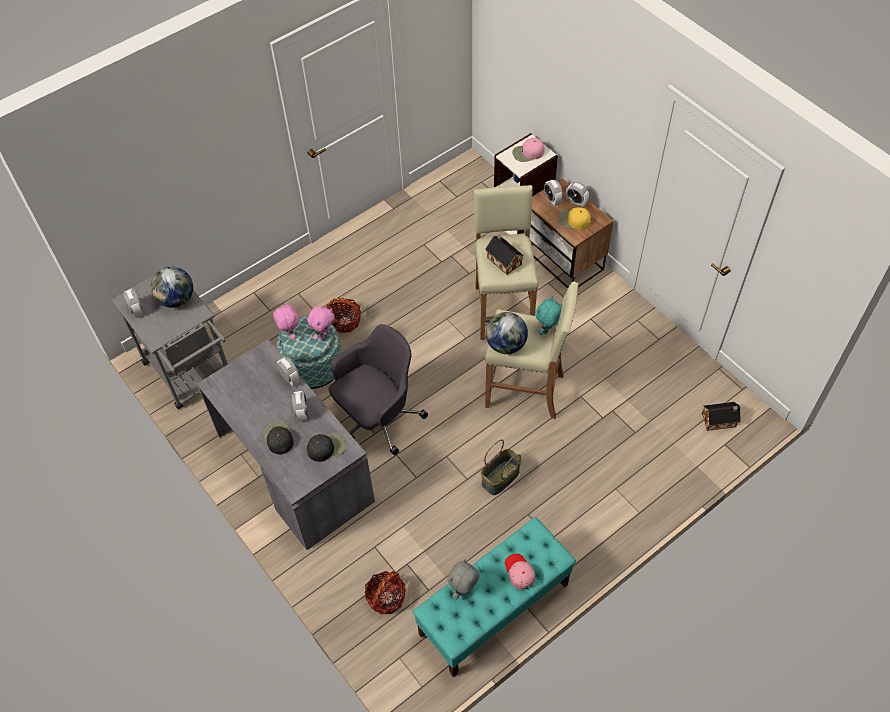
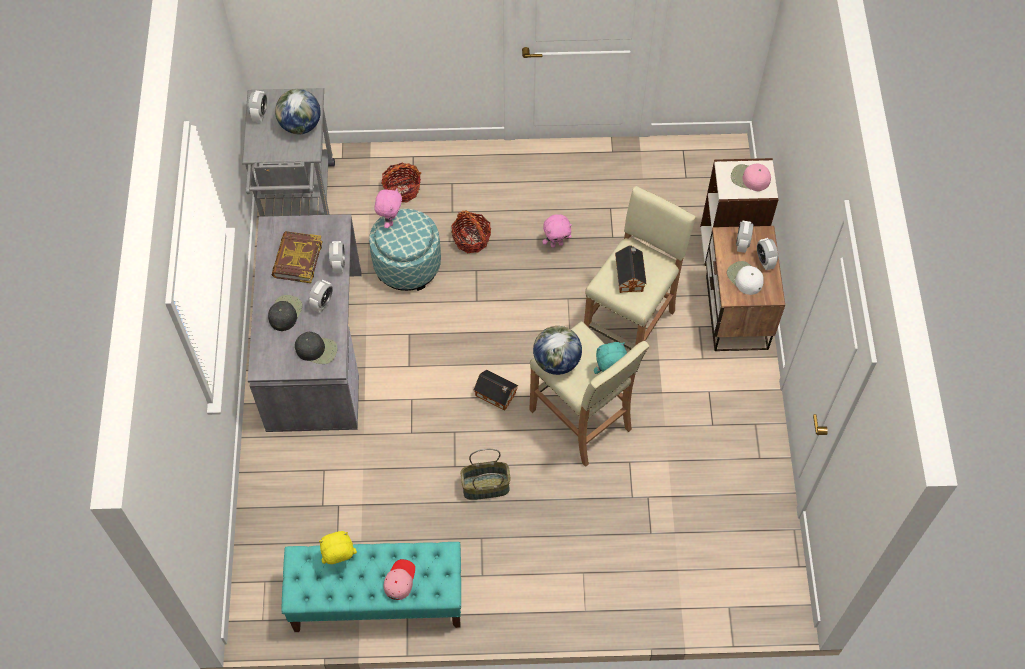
camera: 35 degrees right, 5 degrees up
(254, 395) = (297, 259): none -> book
(324, 334) = (420, 241): pink plush toy -> pink plush toy (556, 244)
(377, 418) = (424, 353): grey office chair -> none
(386, 598) = (296, 522): basket -> basket (402, 189)
(463, 590) = (340, 560): grey plush toy -> yellow plush toy
(573, 220) = (744, 278): yellow cap -> white cap
(720, 420) = (746, 581): toy house -> toy house (497, 395)

